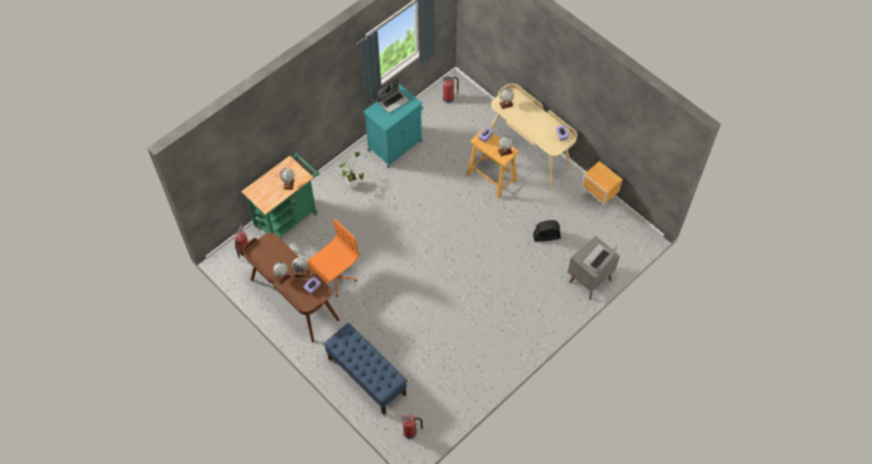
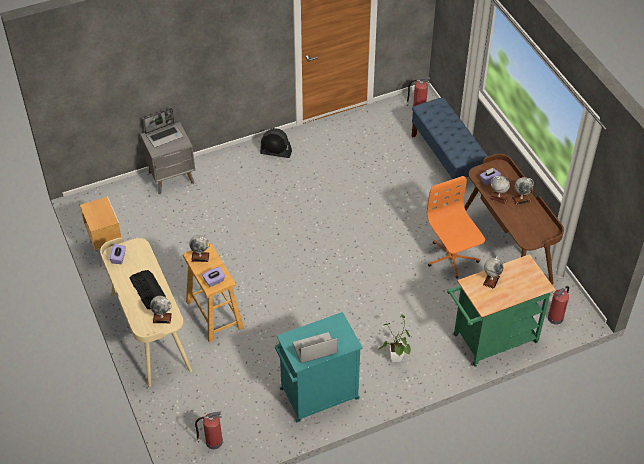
camera: 160 degrees left, 10 degrees down
(334, 277) = (452, 258): orange office chair -> orange office chair turned 90 degrees clockwise
(527, 120) = (148, 289): none -> keyboard
(546, 236) = (189, 232): black fan -> black fan (276, 152)

